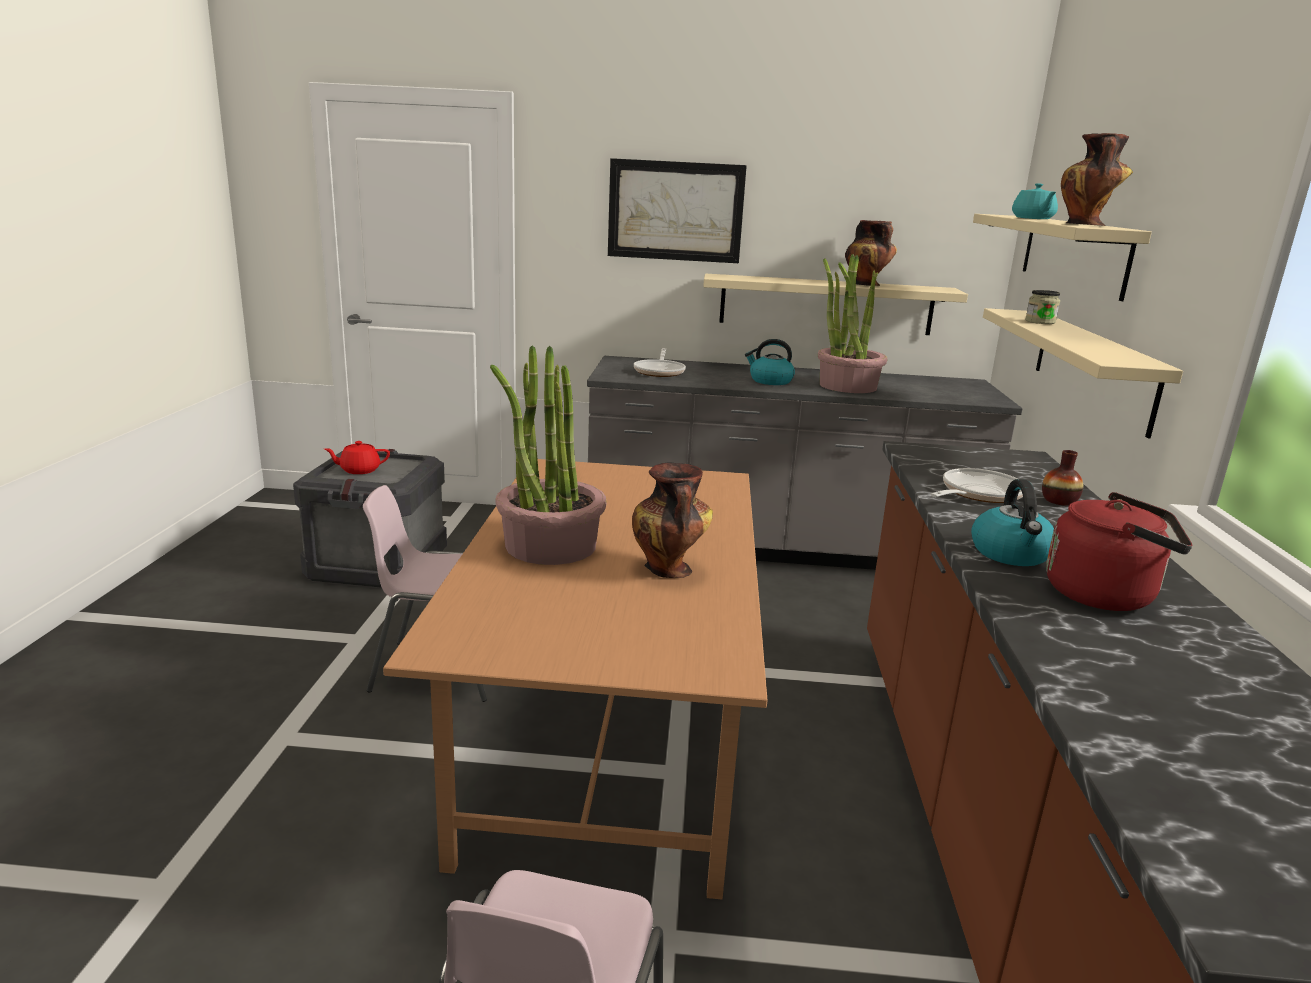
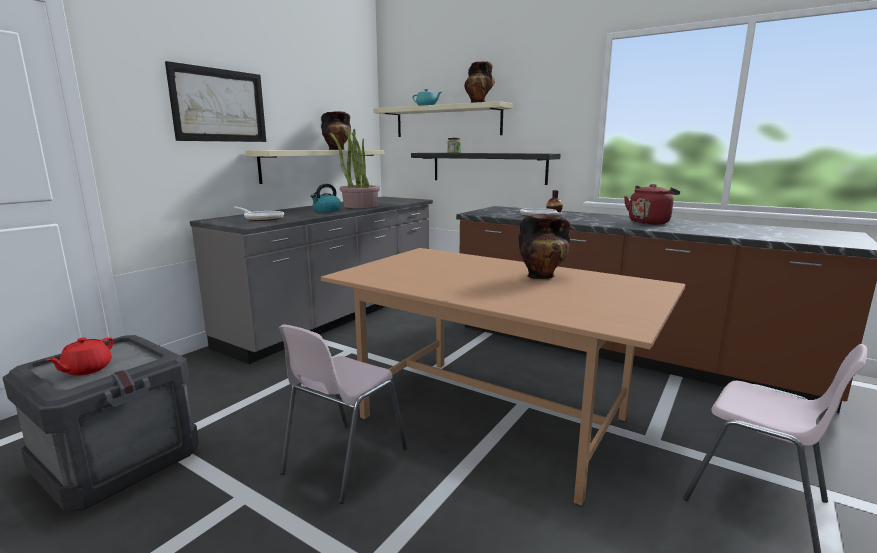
camera: 60 degrees left, 5 degrees down
(550, 546) = (489, 290): potted plant -> none
(1011, 554) = (608, 223): kettle -> none
(1092, 367) = (487, 167): beige shelf -> black shelf

